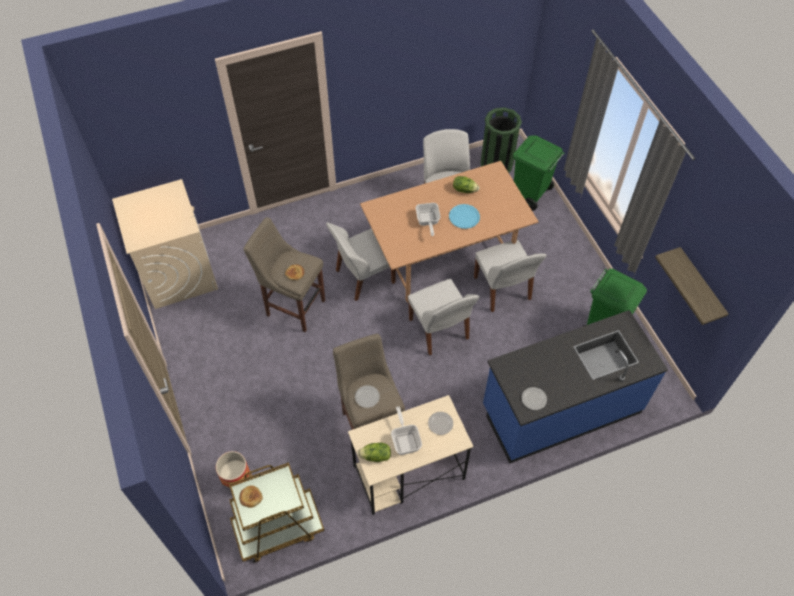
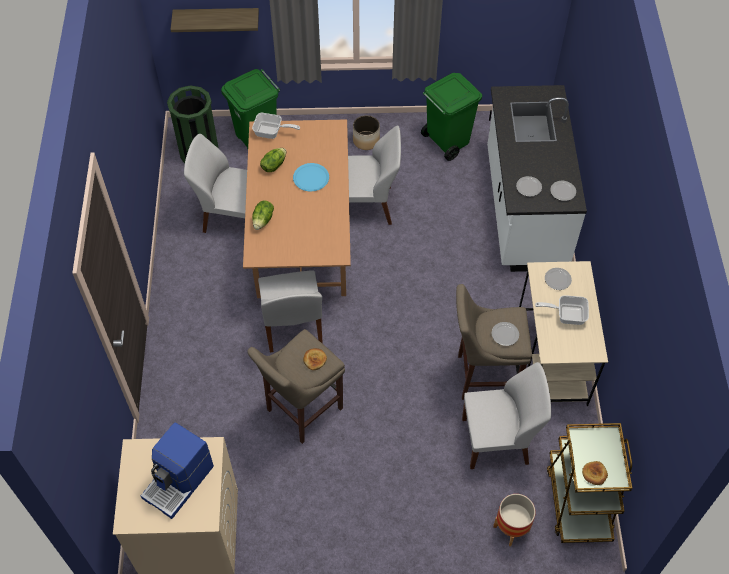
camera: 70 degrees left, 0 degrees up
(157, 219) = (179, 482): none -> coffee machine
(376, 456) = (577, 346): lettuce -> lettuce (263, 220)
(427, 222) = (302, 212): frying pan -> frying pan (271, 132)
(439, 330) = (394, 278): white chair -> white chair (497, 441)
(525, 369) = (528, 187): none -> plate
(560, 409) = (523, 209): blue counter -> white counter
(570, 267) = (366, 140): none -> planter
(699, 287) = (508, 18): shelf -> shelf (217, 19)

